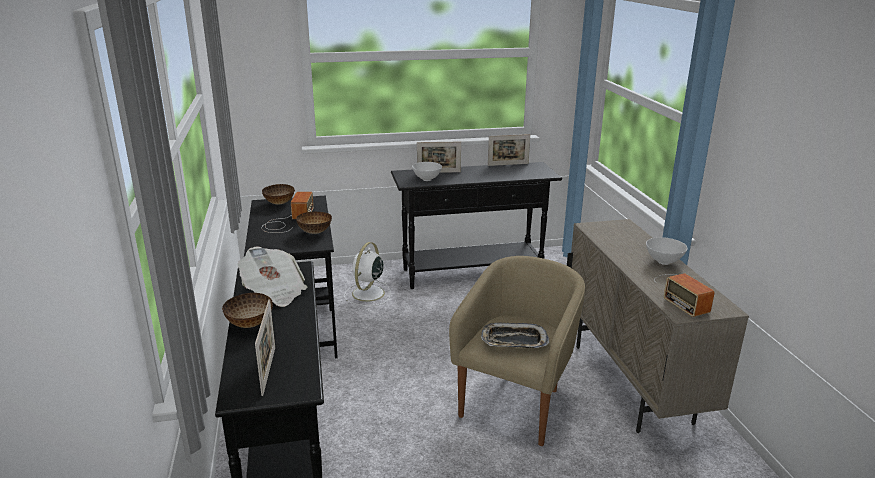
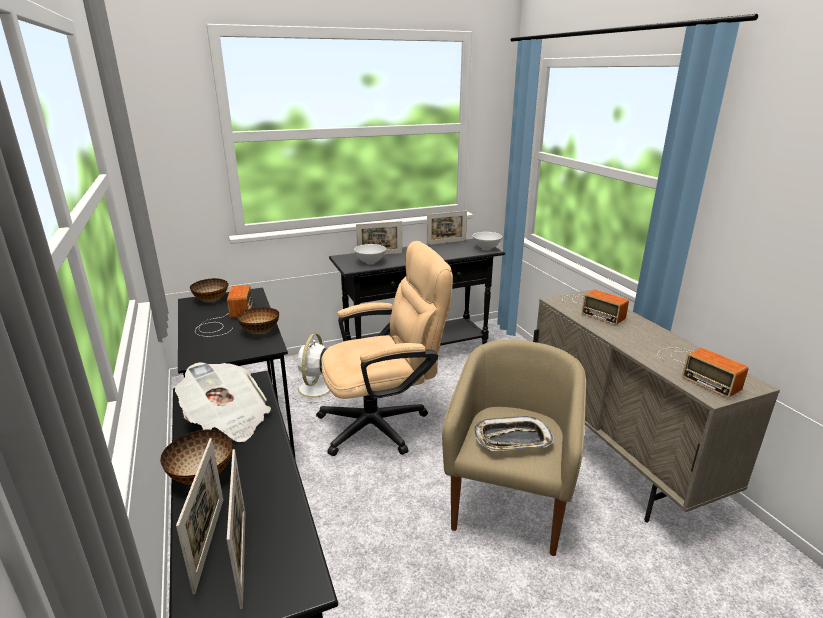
camera: 10 degrees left, 0 degrees up
(248, 361) = (209, 542): none -> picture frame
(423, 329) = (383, 423): none -> beige office chair
(619, 235) = (591, 308): none -> radio
(663, 261) = (653, 334): white bowl -> white bowl (486, 249)

